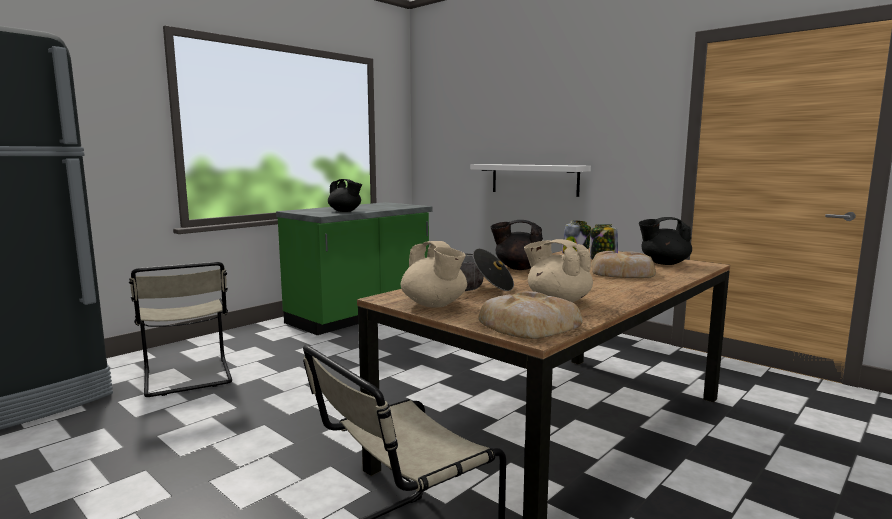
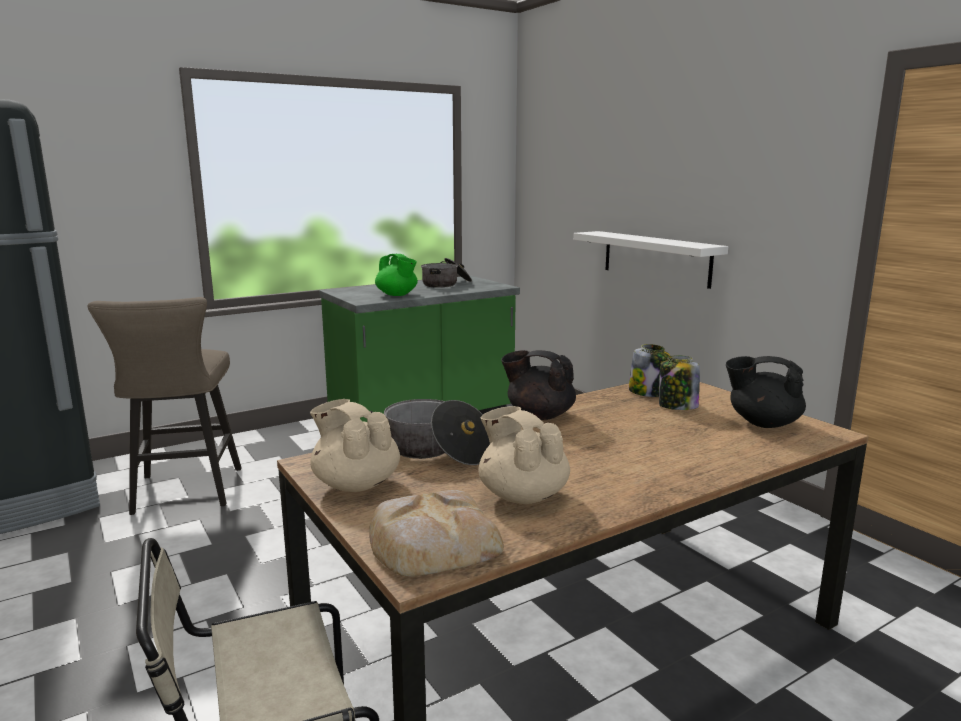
camera: 15 degrees right, 5 degrees up
(188, 378) = (184, 494): beige chair -> beige stool
(345, 211) = (397, 295): black teapot -> green teapot
(374, 206) = (446, 284): none -> cooking pot
(434, 305) = (355, 484): beige teapot -> beige teapot turned 150 degrees clockwise
(623, 272) = (679, 439): bread -> none

